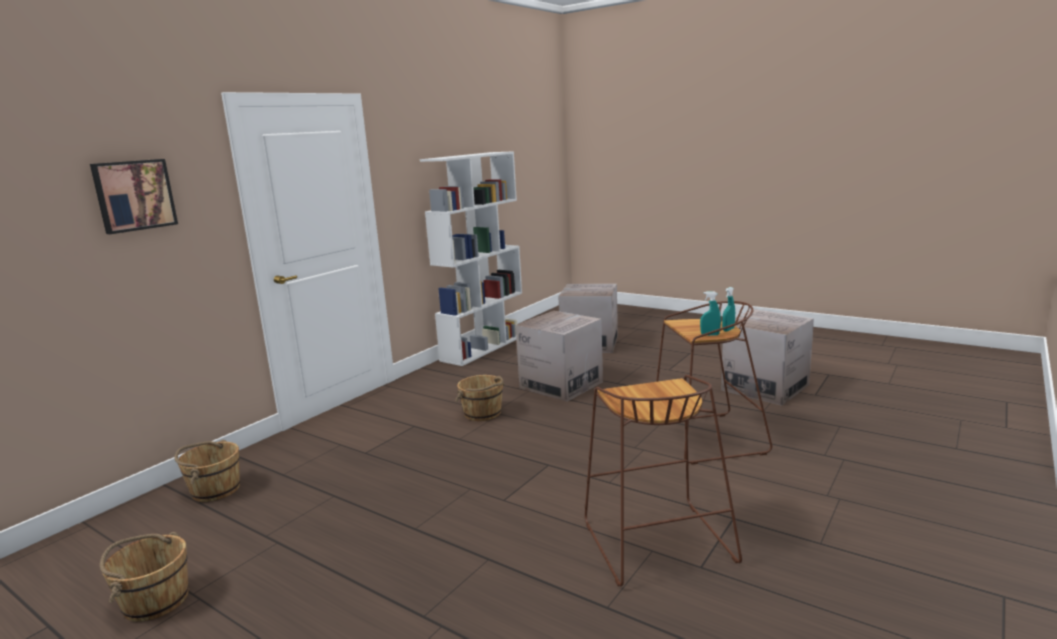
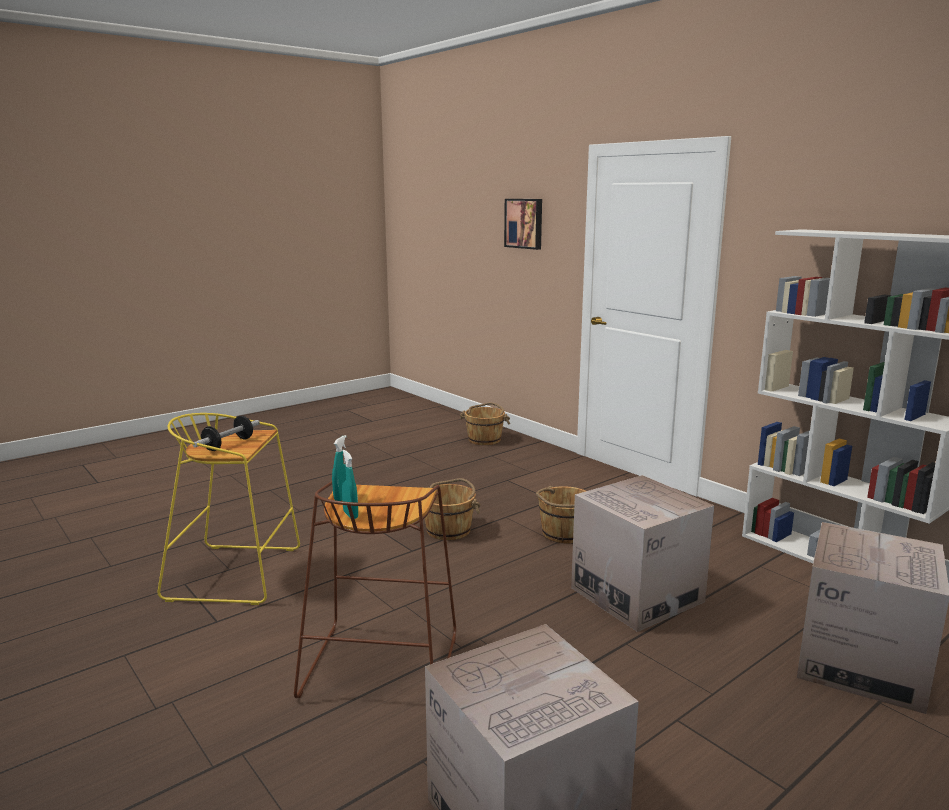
camera: 105 degrees right, 0 degrees up
(155, 600) = (368, 436): brown bucket -> brown bucket (449, 530)
(655, 541) = (237, 573): brown stool -> yellow stool
(661, 394) = (228, 444): none -> dumbbell

